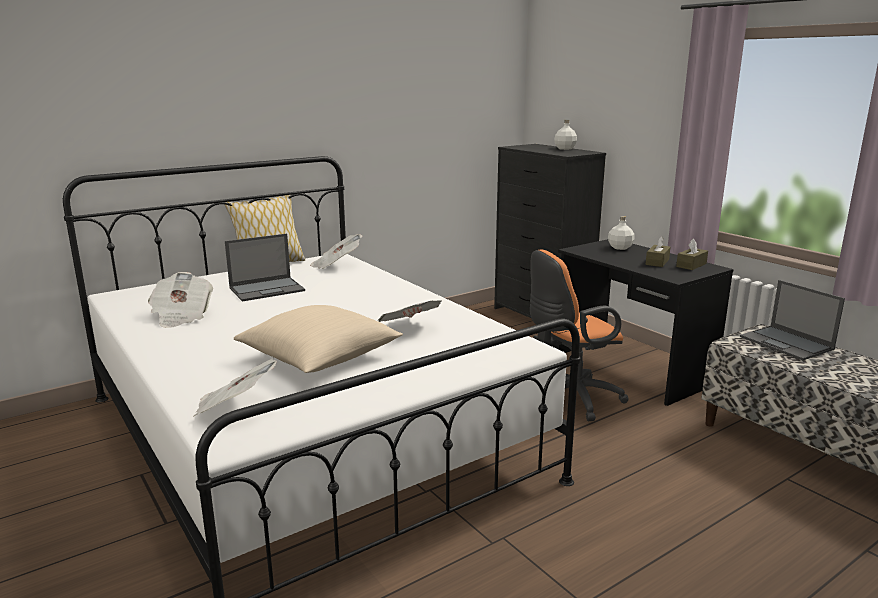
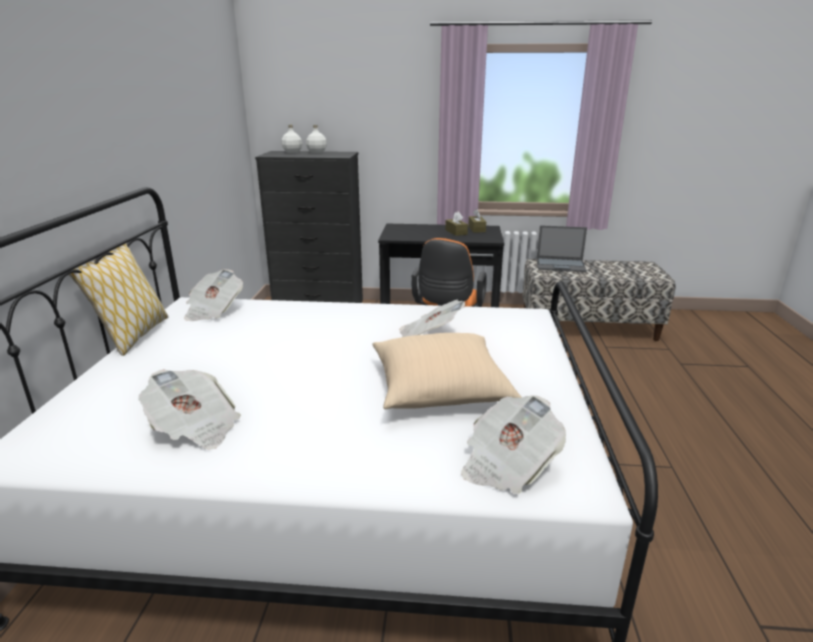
camera: 50 degrees left, 5 degrees up
(268, 289) = (210, 359): laptop -> none
(620, 248) = (411, 228): white bottle -> white bottle (292, 152)

